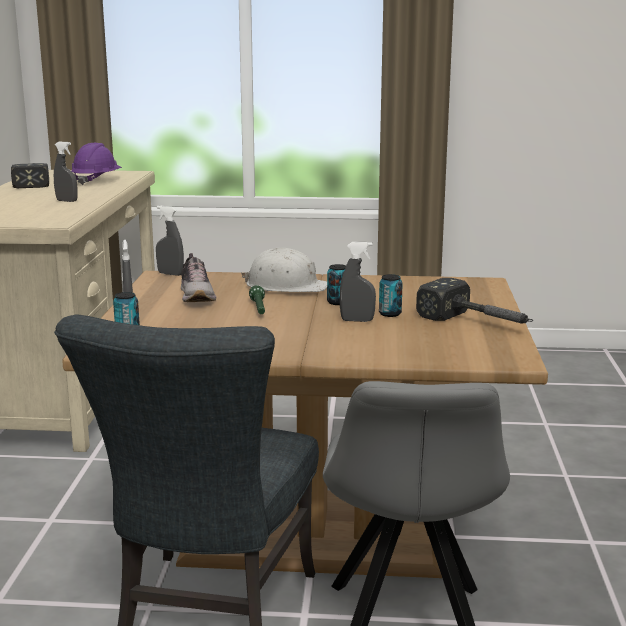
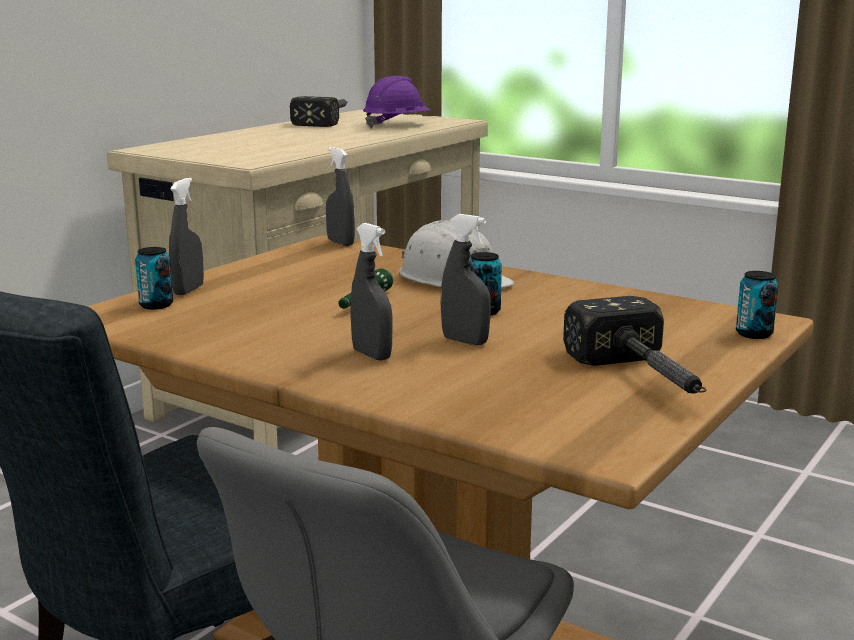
camera: 30 degrees right, 0 degrees up
(67, 201) = (315, 142): grey spray bottle -> grey spray bottle (372, 355)
(197, 296) = (320, 274): shoe -> none
(390, 314) = (529, 340): can -> can (754, 334)

